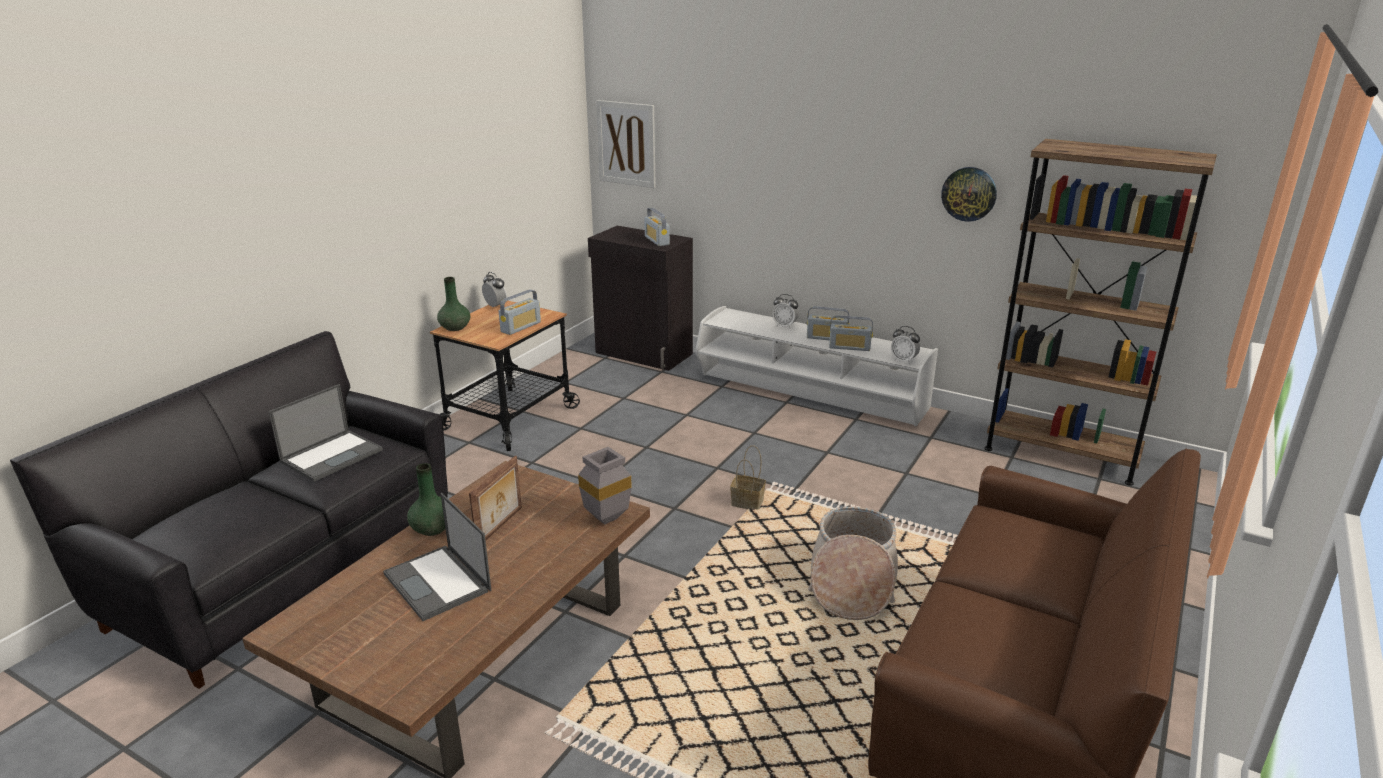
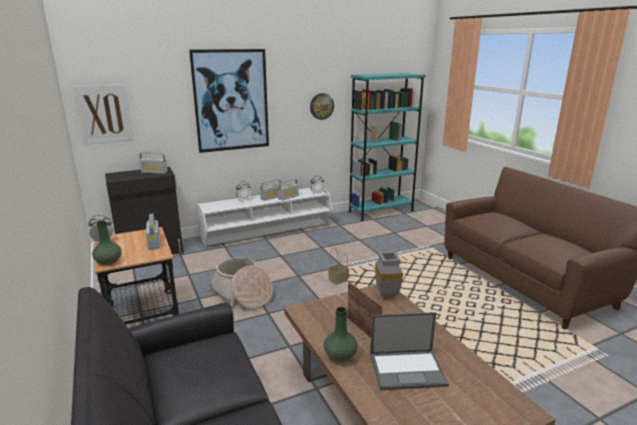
camera: 55 degrees left, 5 degrees down
(332, 455) = (202, 368): laptop -> none
(796, 153) = (231, 100): none -> picture
(851, 581) = (424, 281): basket -> basket (242, 294)
(1061, 453) = (381, 211): brown bookcase -> turquoise bookcase

